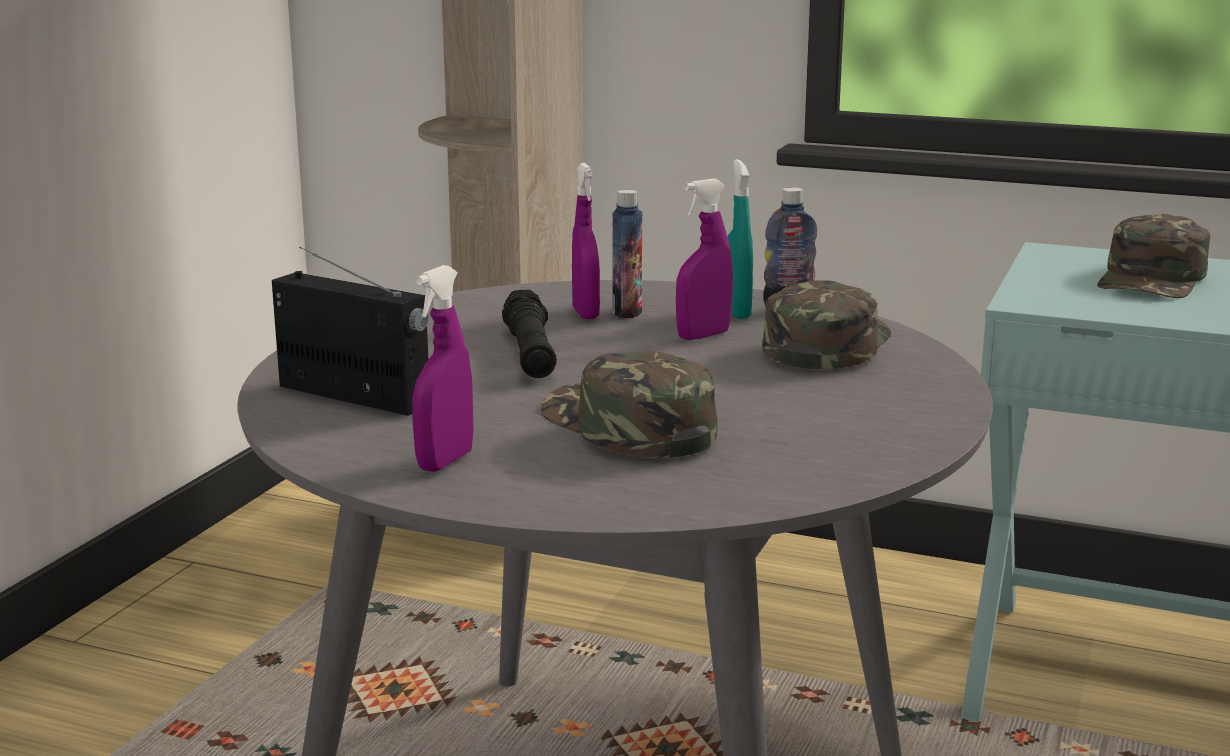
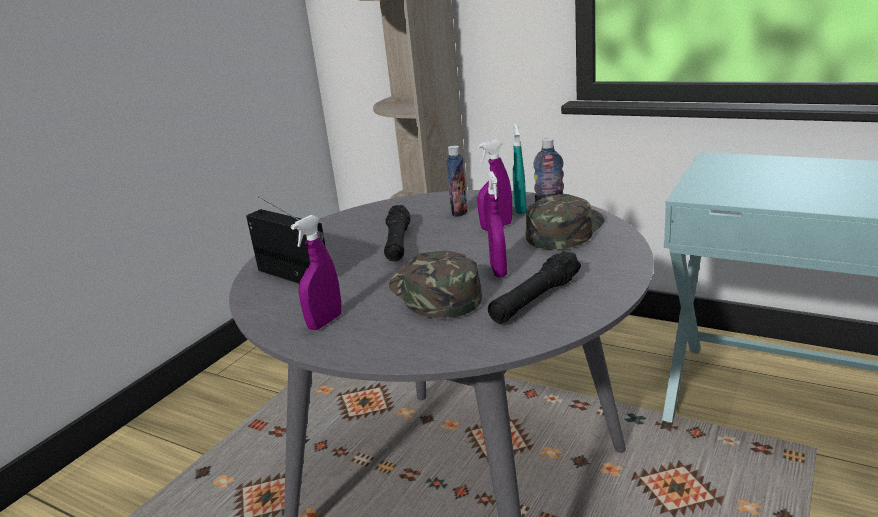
camera: 10 degrees right, 5 degrees up
(585, 313) = (436, 214): purple spray bottle -> purple spray bottle (498, 271)
(808, 437) = (535, 299): none -> black flashlight
(1153, 279) = (771, 174): green cap -> none

